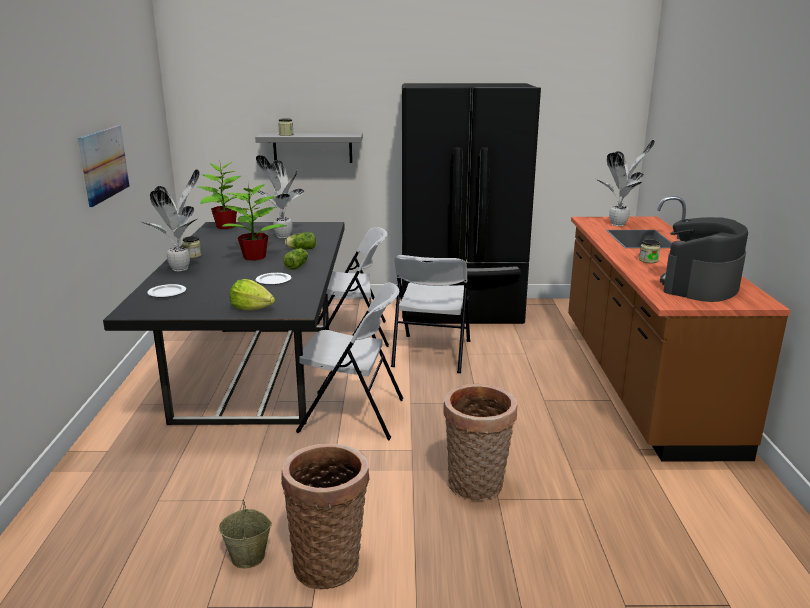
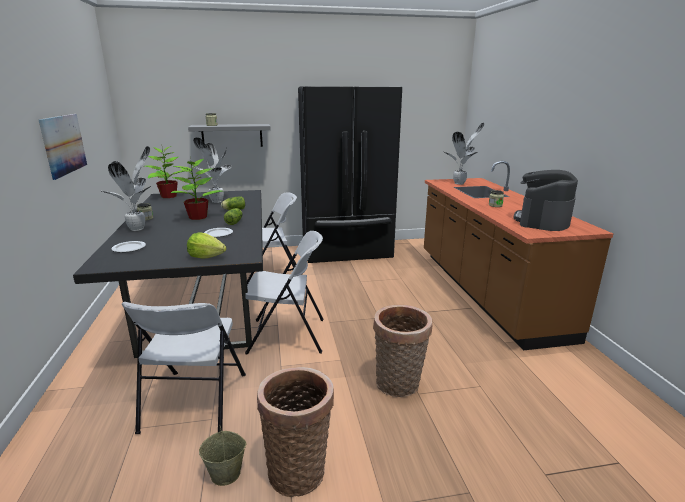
camera: 10 degrees left, 0 degrees up
(431, 353) = (334, 283): white chair -> white chair (195, 402)

